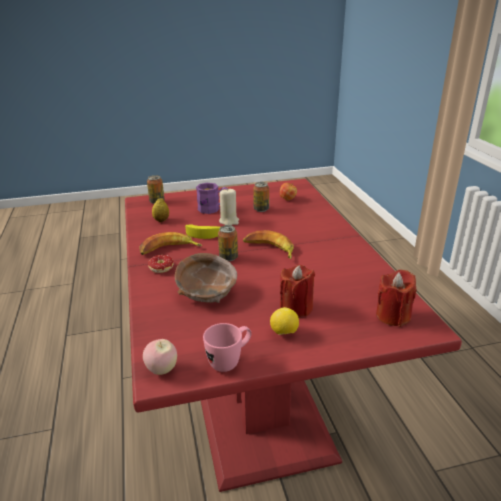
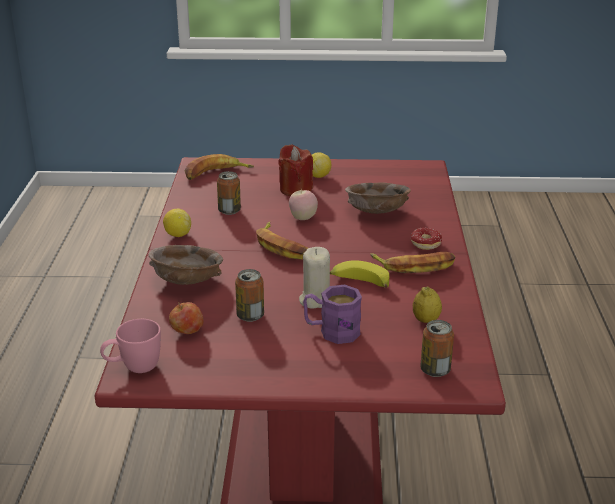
camera: 165 degrees left, 0 degrees up
(162, 370) = (424, 169): apple -> apple (303, 218)
(228, 257) = (340, 244): can -> can (229, 211)
(230, 361) = (371, 167): pink mug -> pink mug (133, 368)
(312, 220) = (187, 281): none -> brown bowl
(352, 246) = (178, 234): none -> lemon
(393, 316) = (216, 174): red candle -> banana

